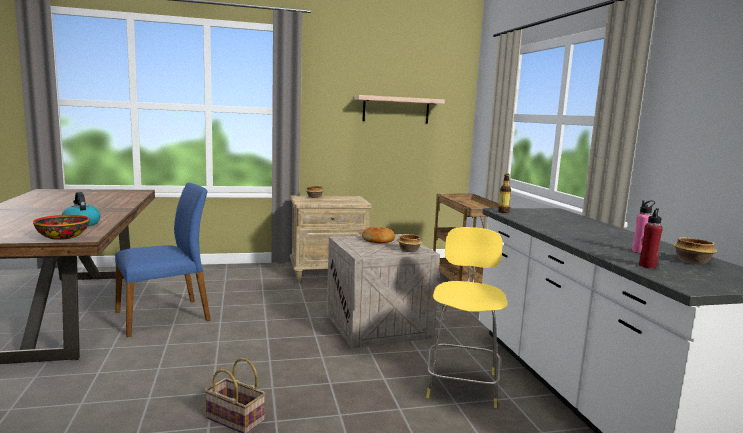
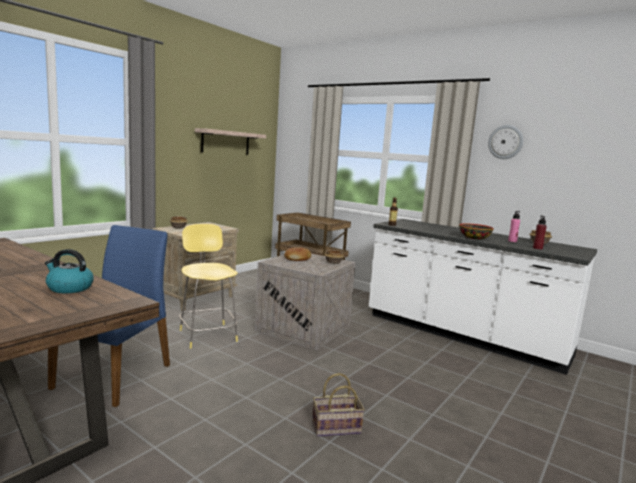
camera: 40 degrees left, 0 degrees up
(62, 236) = (104, 305): bowl -> bowl (474, 238)
(462, 383) = (409, 350): yellow stool -> yellow stool (207, 334)
(698, 86) = (505, 142): none -> wall clock

